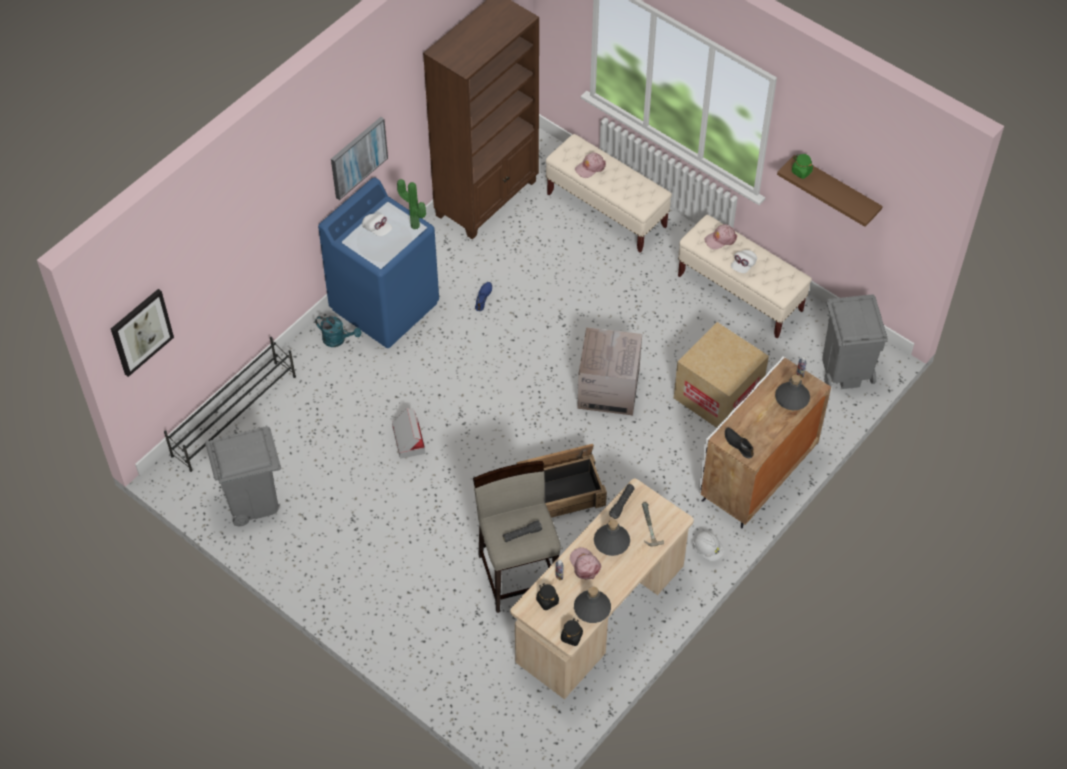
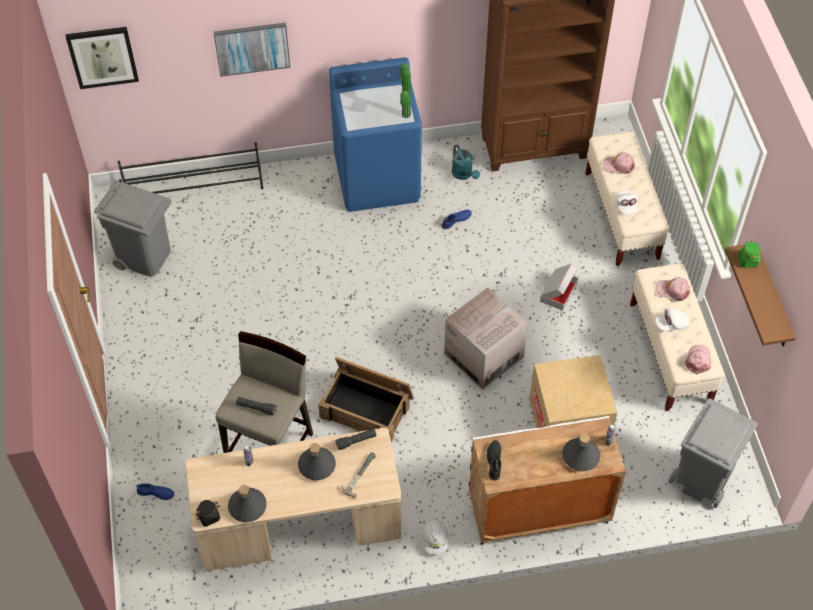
camera: 40 degrees right, 0 degrees up
(338, 340) = (318, 181): turquoise watering can -> turquoise watering can (464, 174)
(358, 157) = (392, 29): picture -> picture (252, 48)
(377, 229) = (375, 99): white cap -> white cap (625, 206)
(408, 440) = (294, 289): cardboard box -> cardboard box (558, 292)
(463, 674) = (156, 493): none -> blue shoe
(547, 601) = (220, 474): black jar -> none
(584, 564) = (277, 468): pink cap -> pink cap (698, 360)

